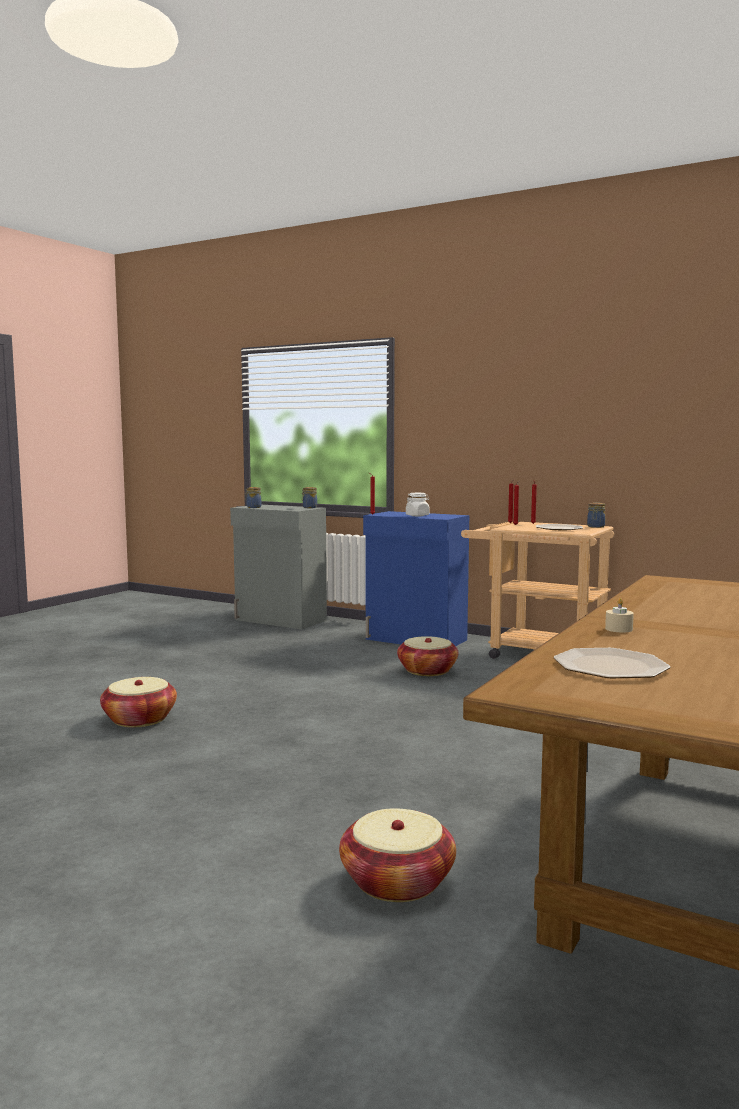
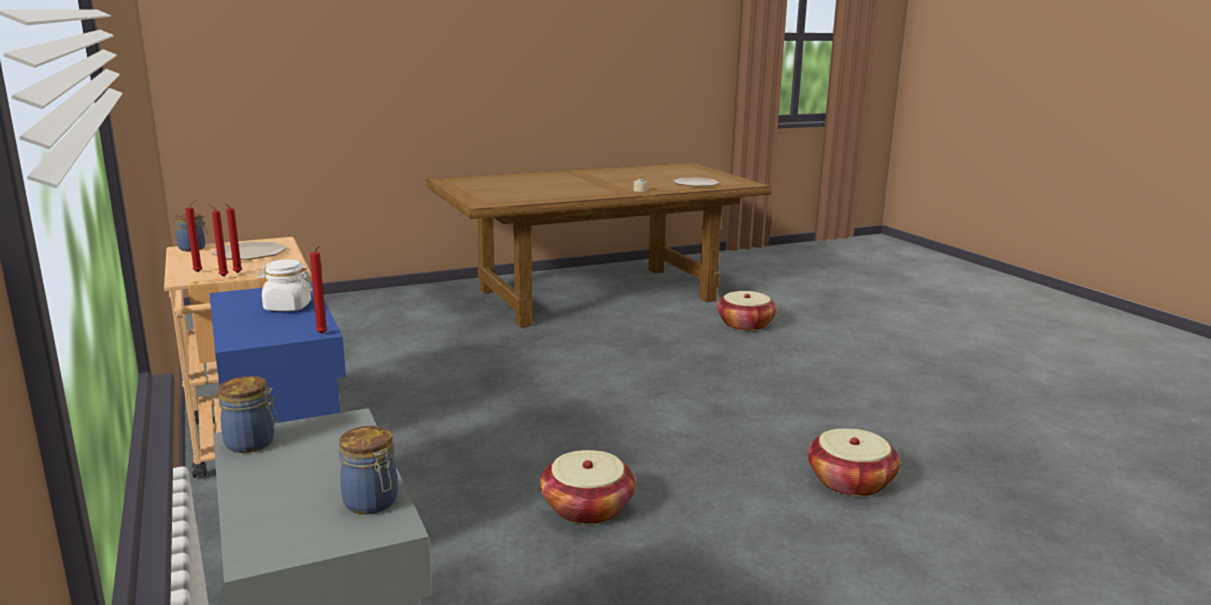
camera: 145 degrees left, 10 degrees up
(427, 671) = (442, 458): basket -> basket (587, 508)

